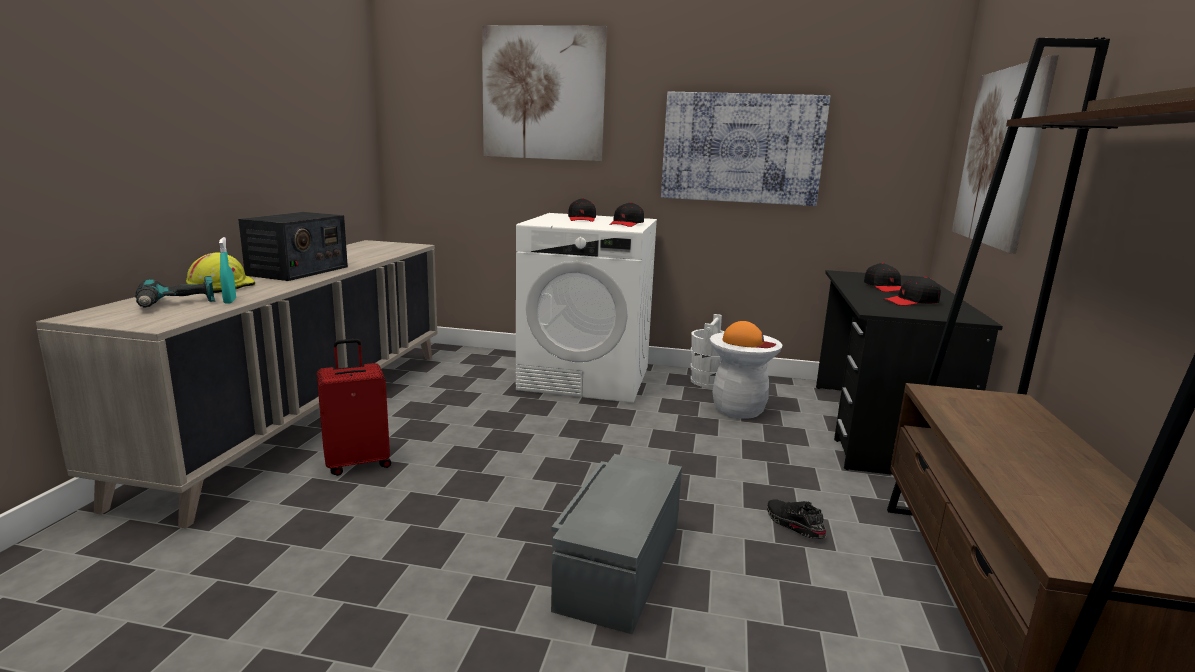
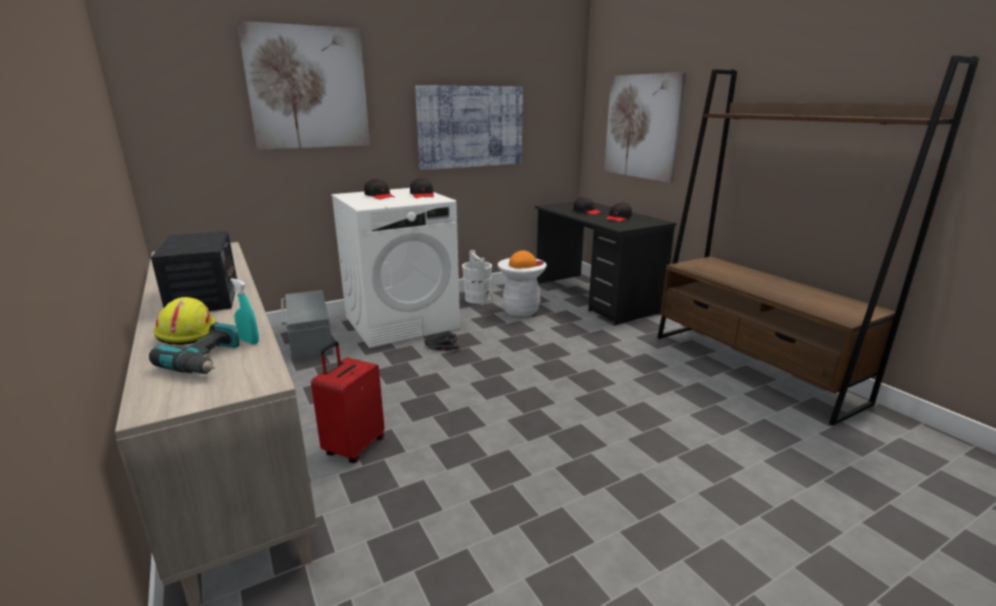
camera: 40 degrees left, 5 degrees up
(618, 565) = (607, 421): grey storage box -> grey storage box (309, 340)
(793, 525) = (638, 362): black shoe -> black shoe (442, 348)

